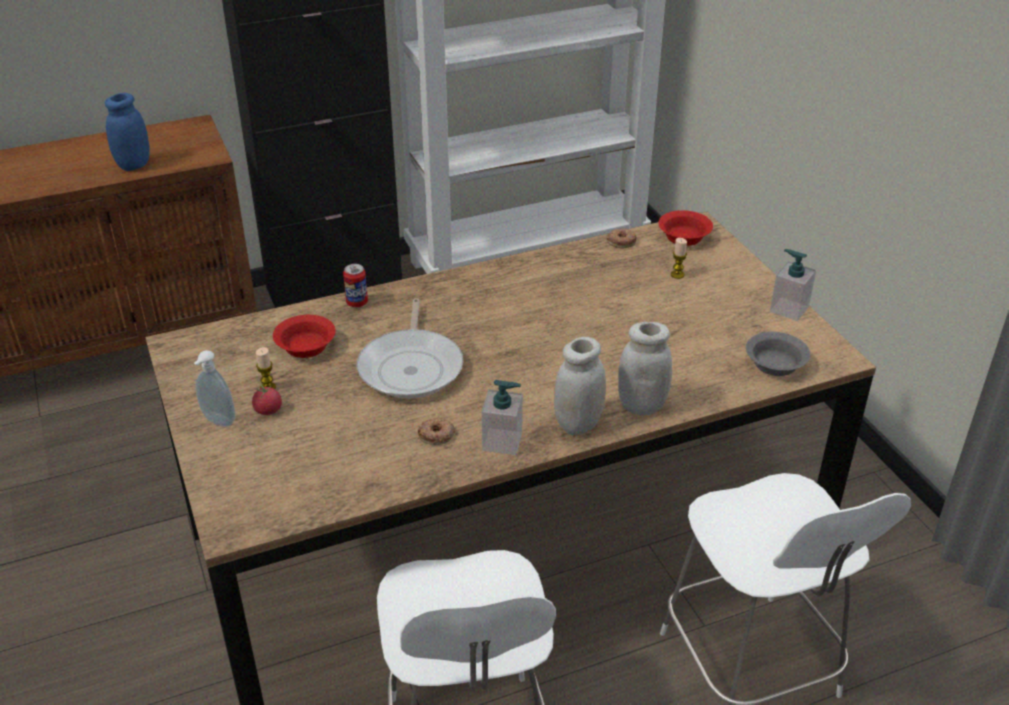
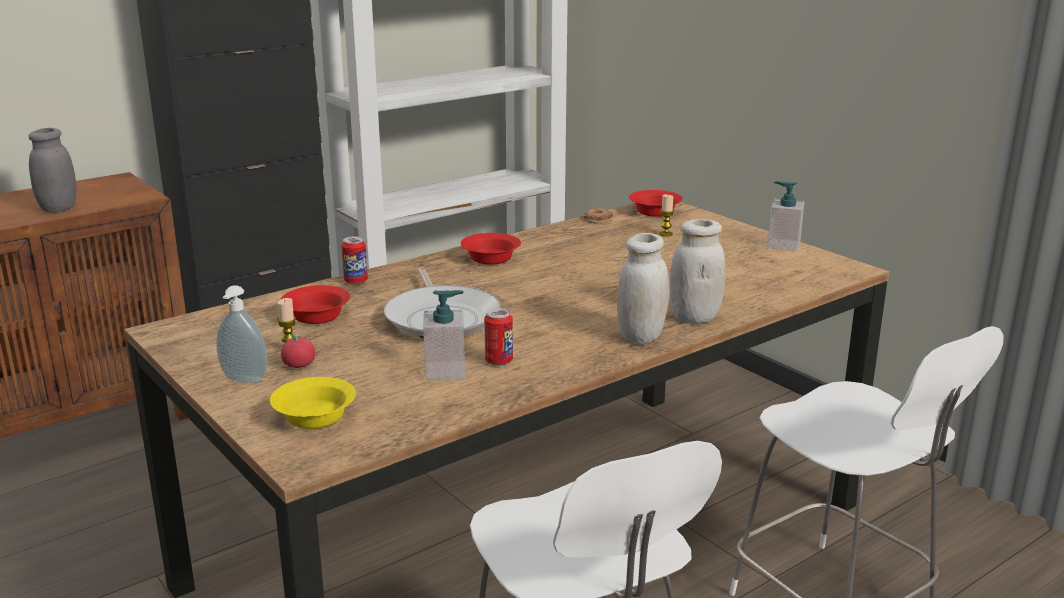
camera: 15 degrees left, 15 degrees down
(134, 165) = (58, 208): blue jar -> grey jar
(257, 477) = (313, 417): none -> yellow bowl
(436, 435) = (499, 361): donut -> can
(490, 287) = (489, 258): none -> red bowl
(502, 441) = (572, 357): soap dispenser -> soap dispenser (445, 370)
(774, 365) = (799, 279): grey bowl -> none

